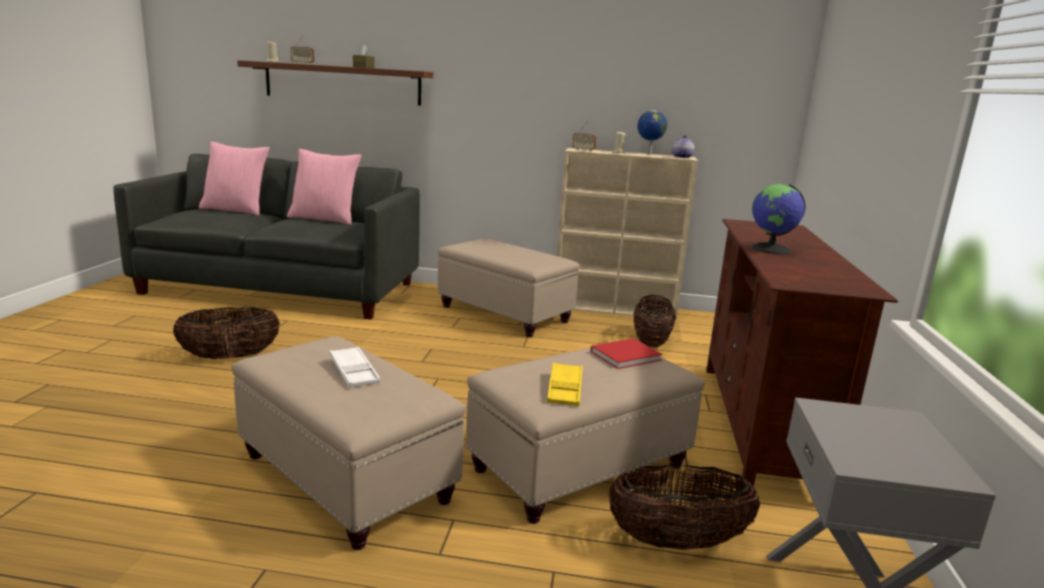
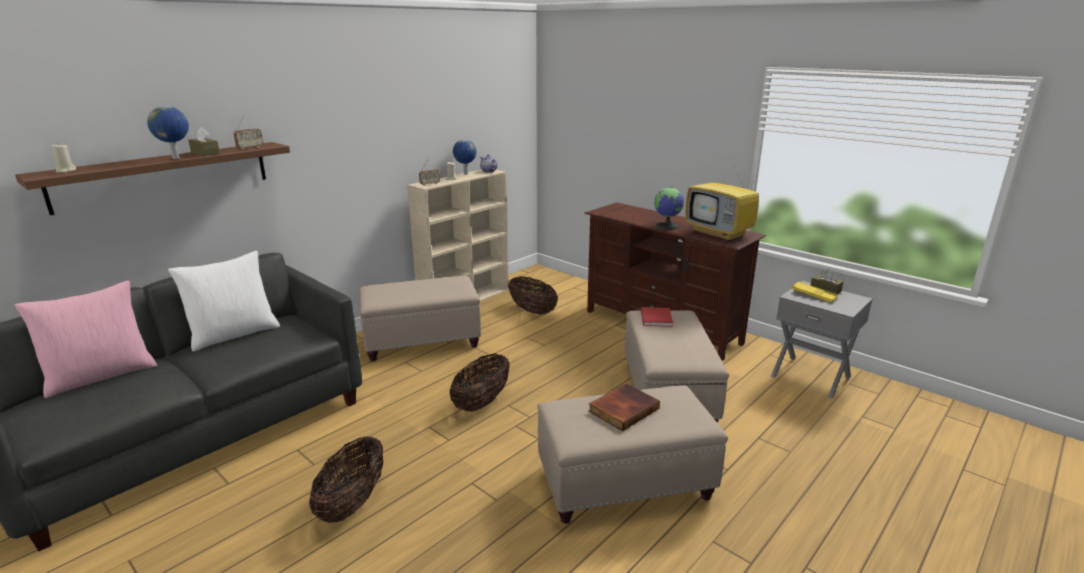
camera: 55 degrees left, 5 degrees up
(302, 63) = (123, 165): radio -> radio (250, 148)
(325, 219) = (234, 334): pink pillow -> white pillow
(336, 65) = (176, 158): none -> globe
(354, 372) = (623, 409): white tray -> book
(565, 389) = (691, 349): yellow tray -> yellow tray (813, 295)
(677, 542) = (750, 394): basket -> basket (481, 402)
(813, 274) = (720, 234): none -> television
(921, 436) = (825, 290): none -> brown tissue box

